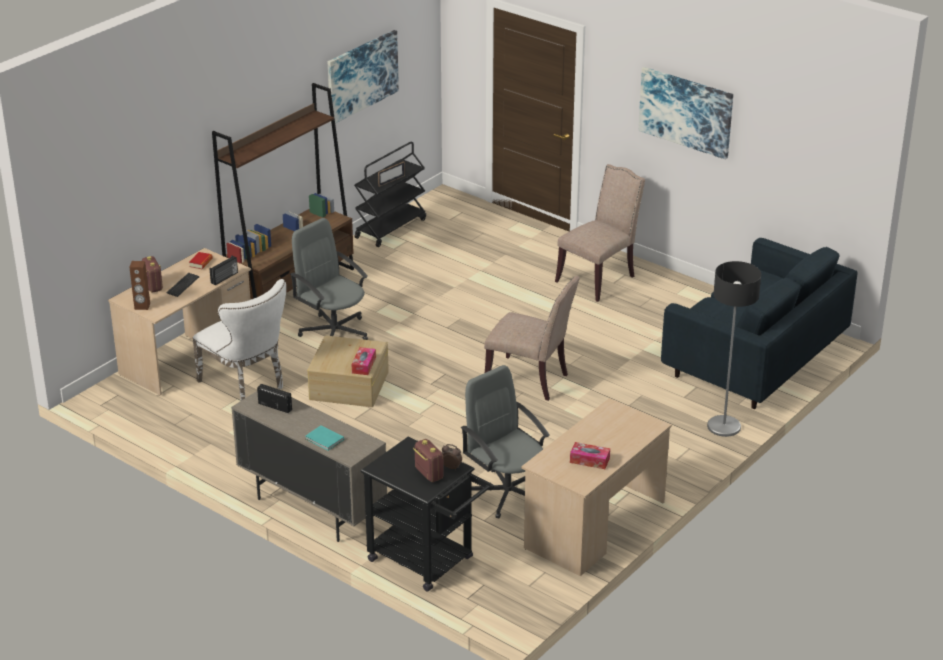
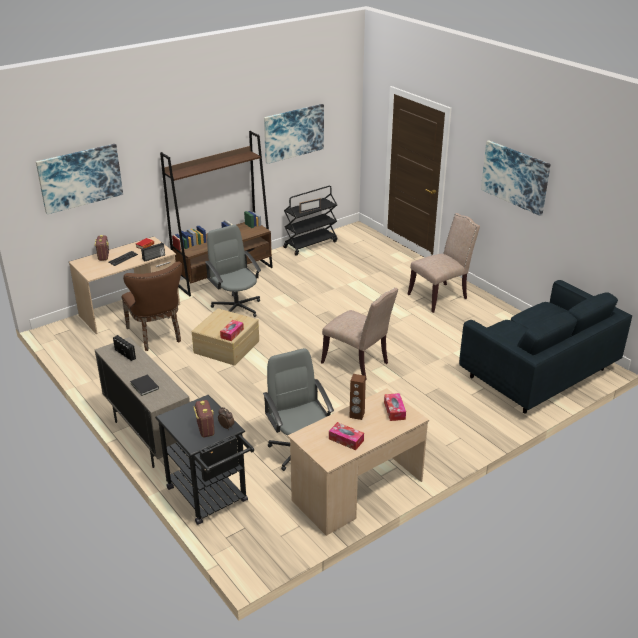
camera: 15 degrees right, 0 degrees up
(122, 182) = (80, 178): none -> picture
(142, 306) = (87, 269): brown speaker -> brown speaker (357, 415)
(246, 385) = (157, 336): white chair -> brown chair
(324, 440) = (144, 386): turquoise book -> black book
(629, 421) = (394, 410): none -> tissue box
(724, 427) = (495, 424): floor lamp -> none

